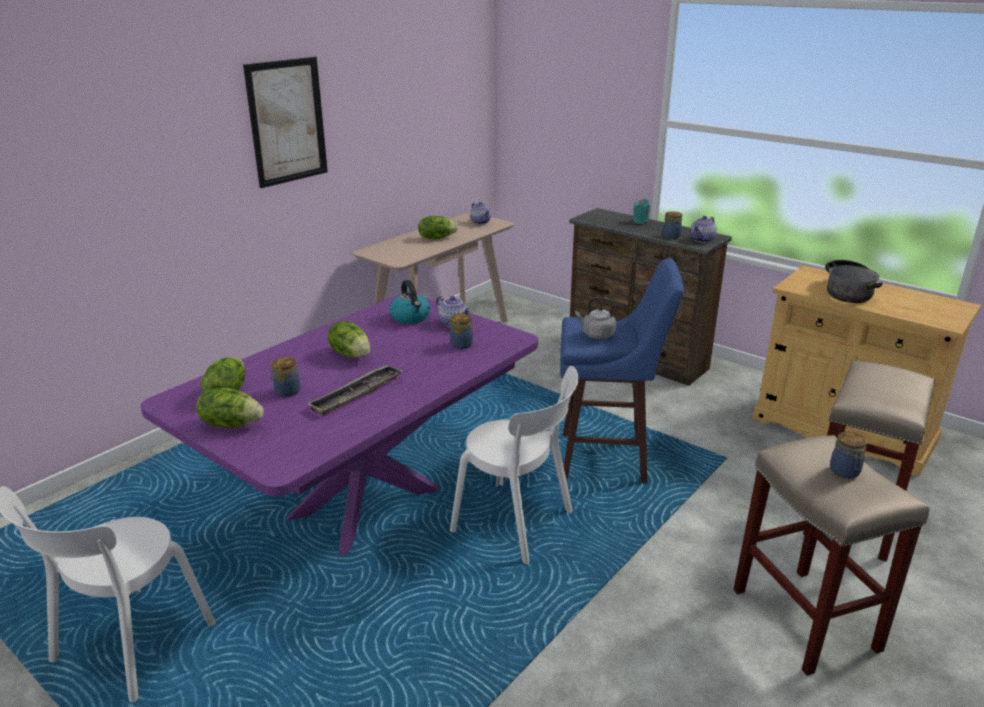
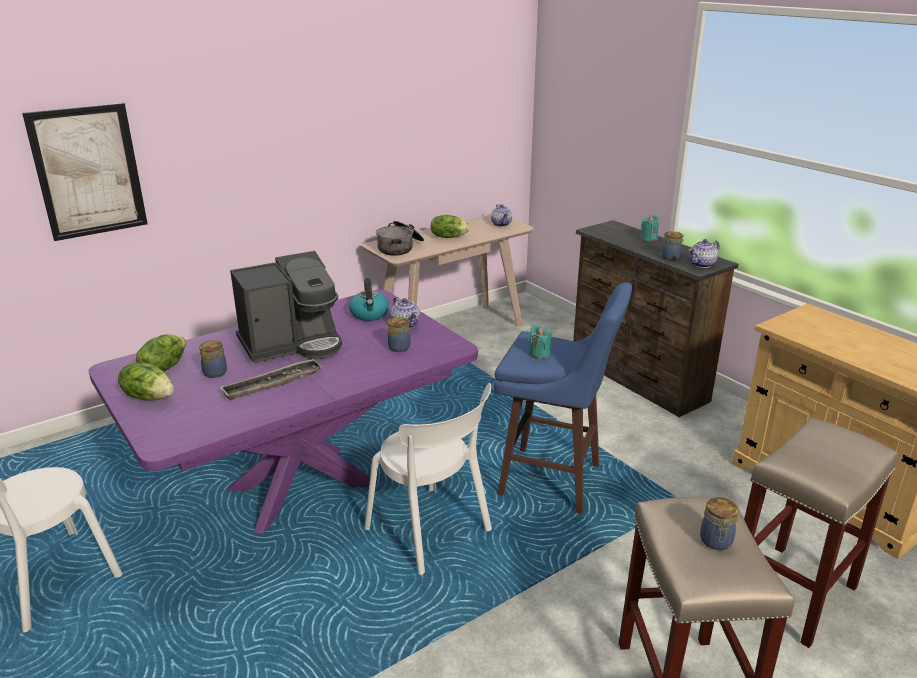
camera: 15 degrees right, 0 degrees up
(287, 122) = (297, 116): picture -> picture (88, 172)
(351, 354) = (293, 344): lettuce -> coffee machine
(596, 335) = (539, 354): grey kettle -> turquoise candle
(847, 292) = (839, 339): cooking pot -> cooking pot (400, 248)

